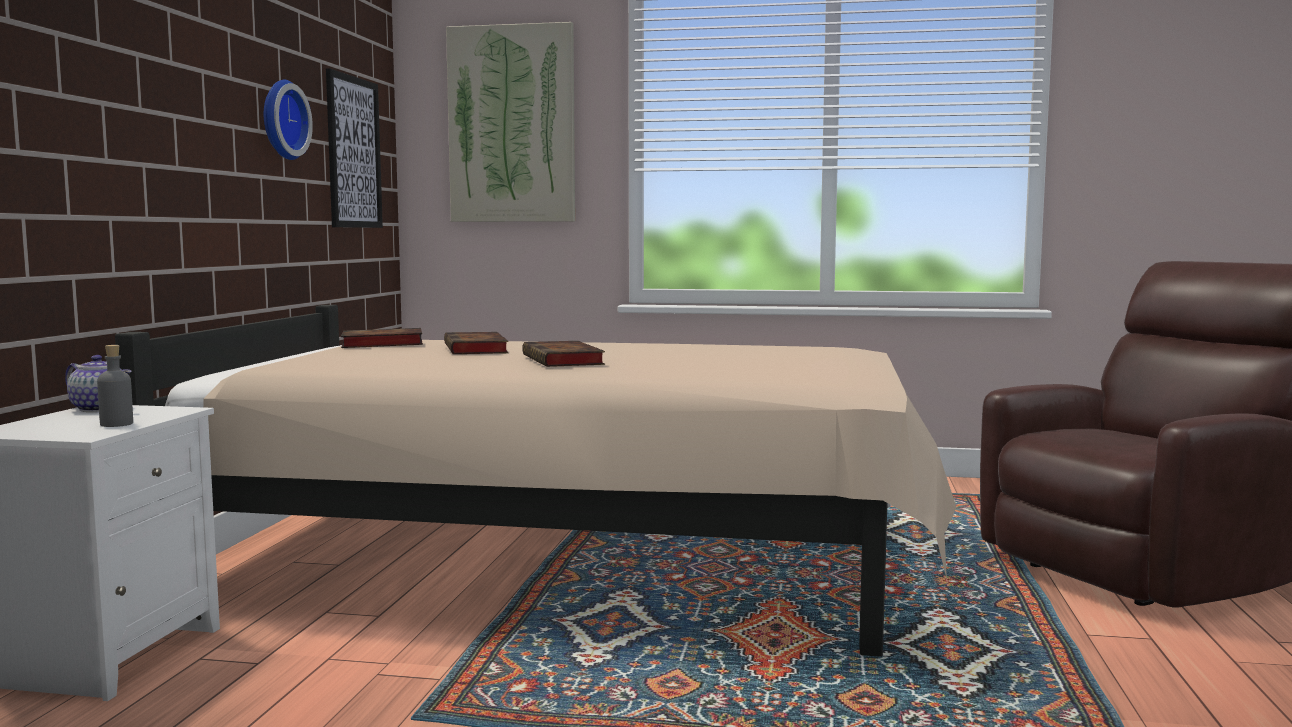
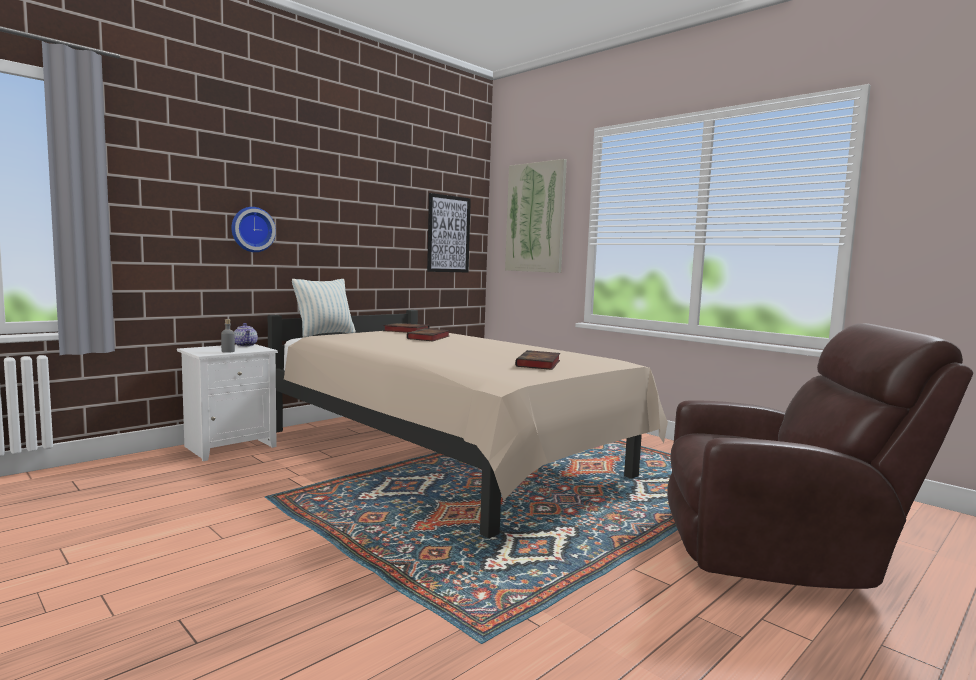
camera: 35 degrees right, 0 degrees up
(233, 367) = (325, 334): none -> pillow
(281, 120) = (391, 220): wall clock -> wall clock (252, 229)
(564, 361) = (435, 347): book -> book (538, 364)

